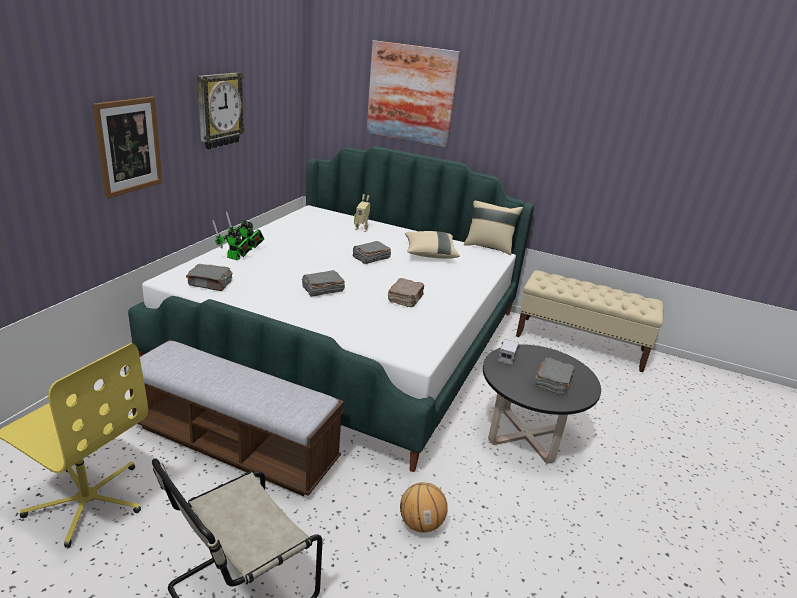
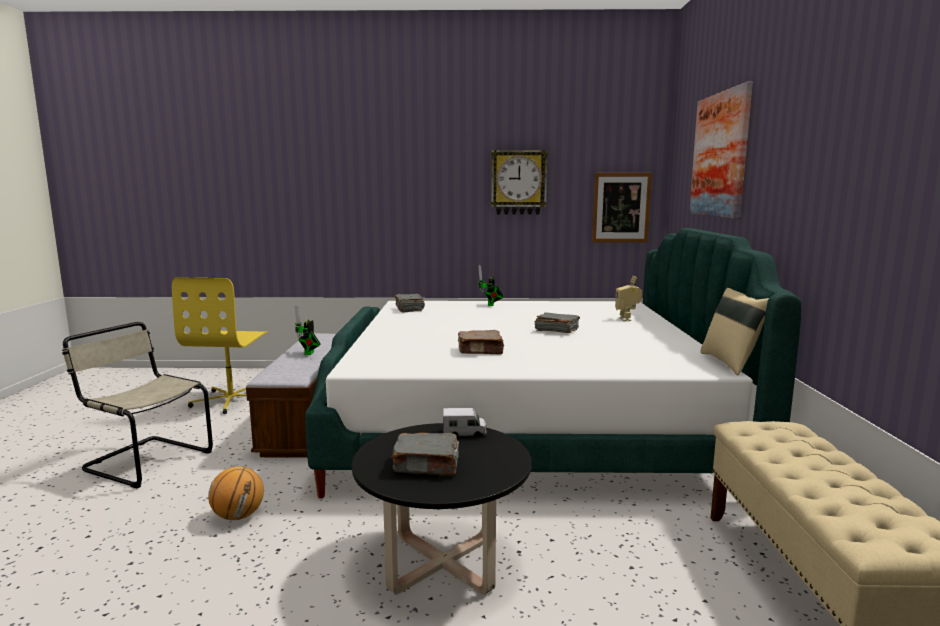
camera: 70 degrees right, 15 degrees down
(129, 146) = (412, 198): picture -> picture (621, 207)
(235, 258) = (466, 306): toy robot -> toy robot (308, 353)
(322, 290) = (450, 329): grey book -> none
(429, 254) = (627, 345): beige pillow -> none

